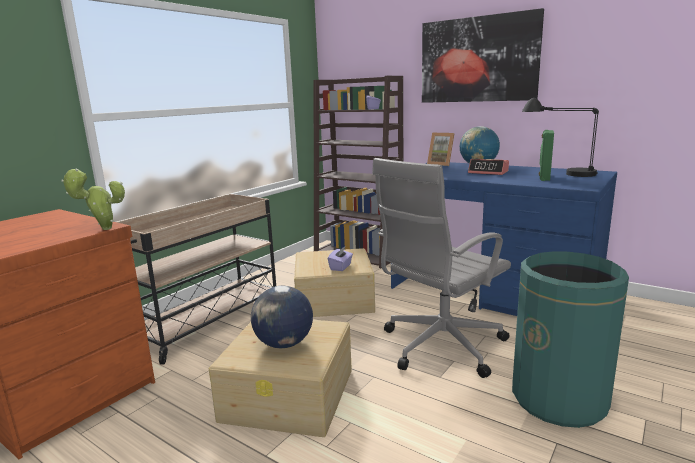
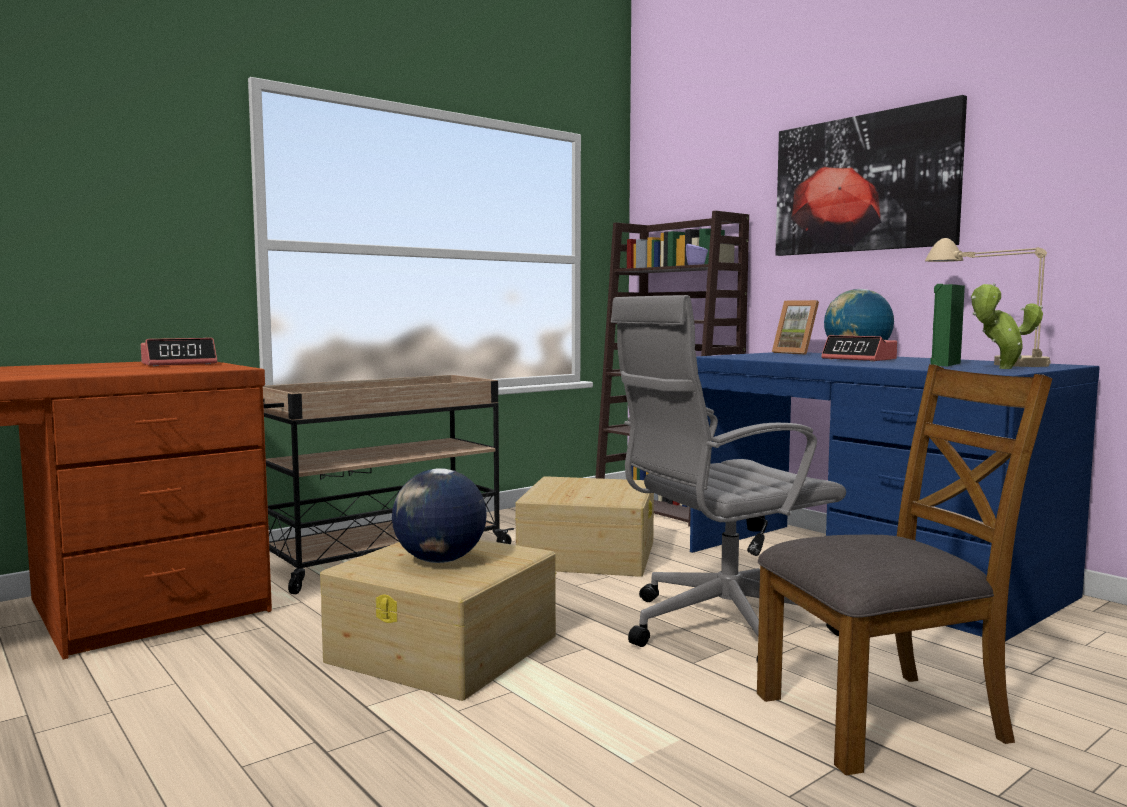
camera: 15 degrees right, 10 degrees down
(52, 222) = (179, 364): none -> alarm clock
(103, 229) = (227, 369): potted plant -> potted plant (1001, 368)
(341, 267) = (595, 496): purple tissue box -> none
(557, 171) = (984, 362): black table lamp -> beige table lamp
(559, 399) = (883, 717): green trash can -> brown chair

